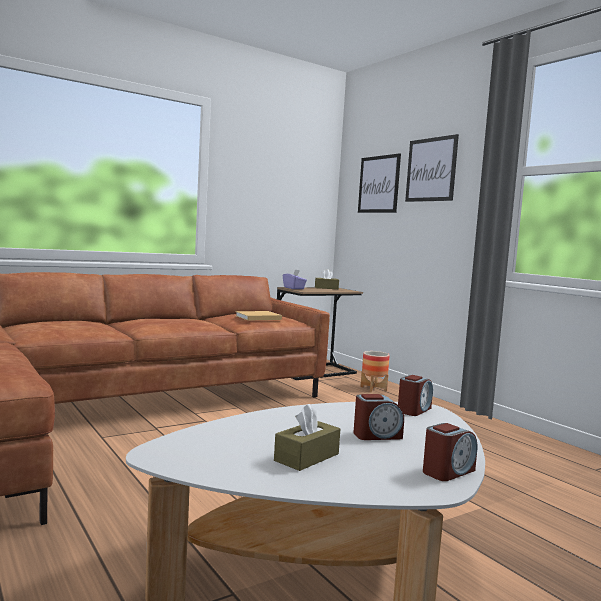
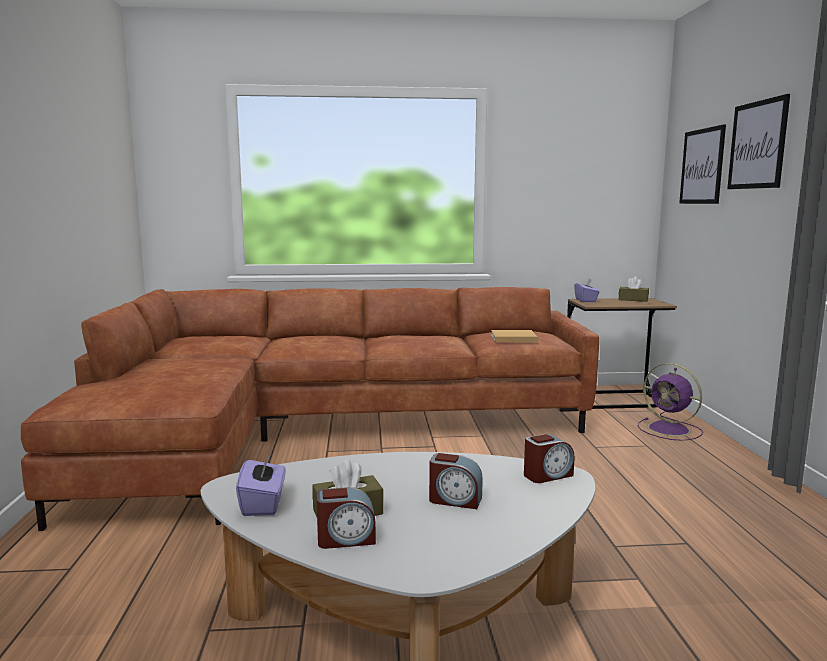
camera: 30 degrees right, 5 degrees up
(218, 464) = (263, 504): none -> purple tissue box
(373, 389) = (670, 430): planter -> purple fan
(448, 471) = (468, 557): alarm clock -> alarm clock (346, 539)

